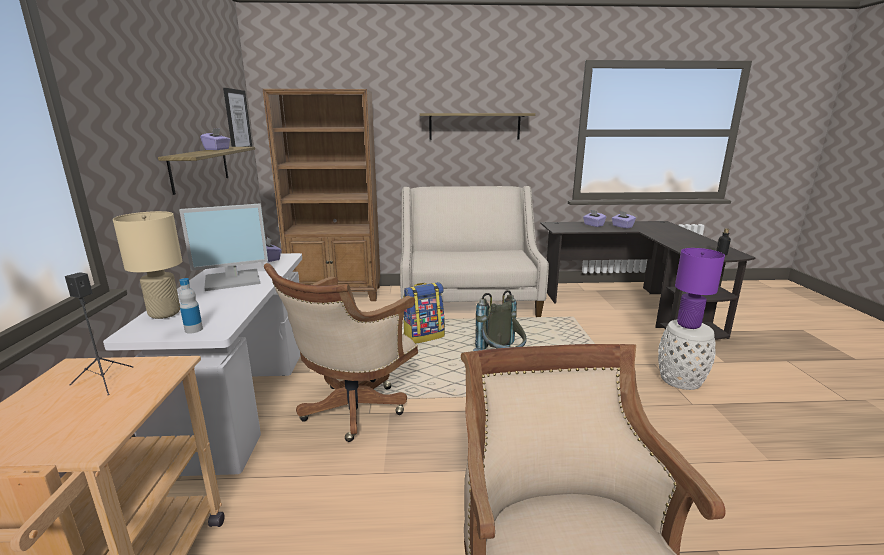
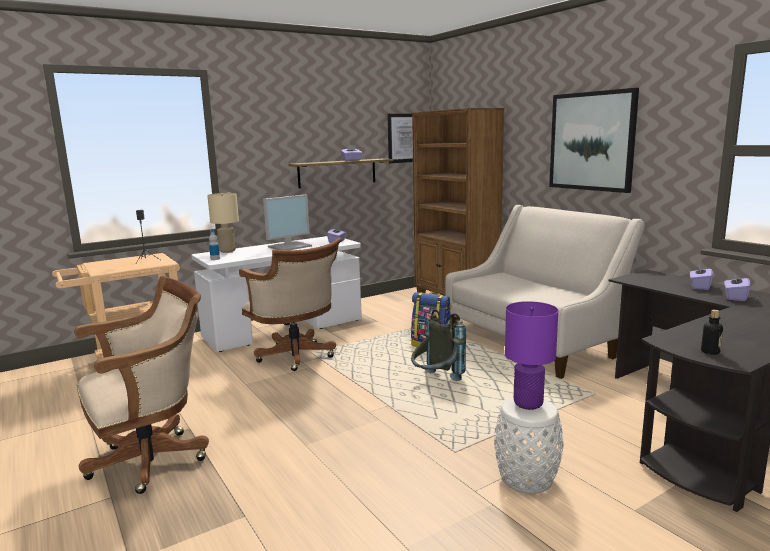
camera: 60 degrees right, 5 degrees down
(233, 280) = (290, 246): monitor -> monitor turned 75 degrees counterclockwise
(350, 412) = (298, 357): office chair -> office chair turned 135 degrees counterclockwise
(474, 126) = (591, 141): shelf -> picture

